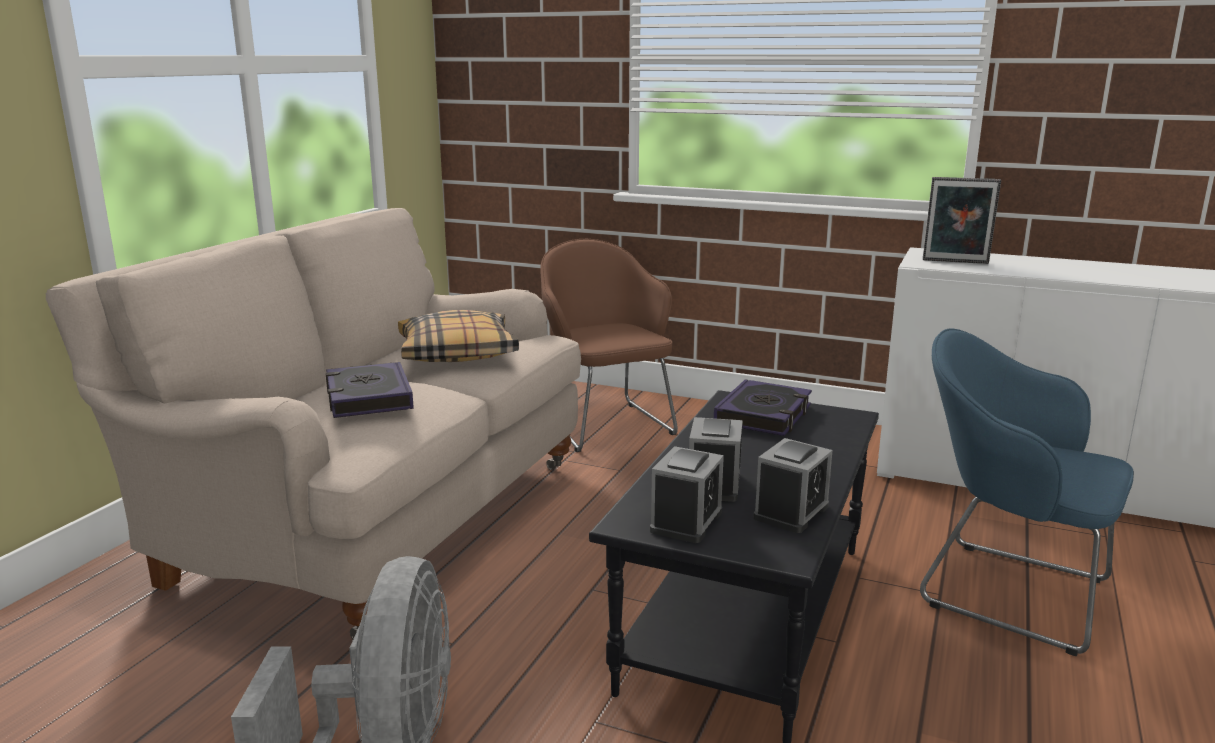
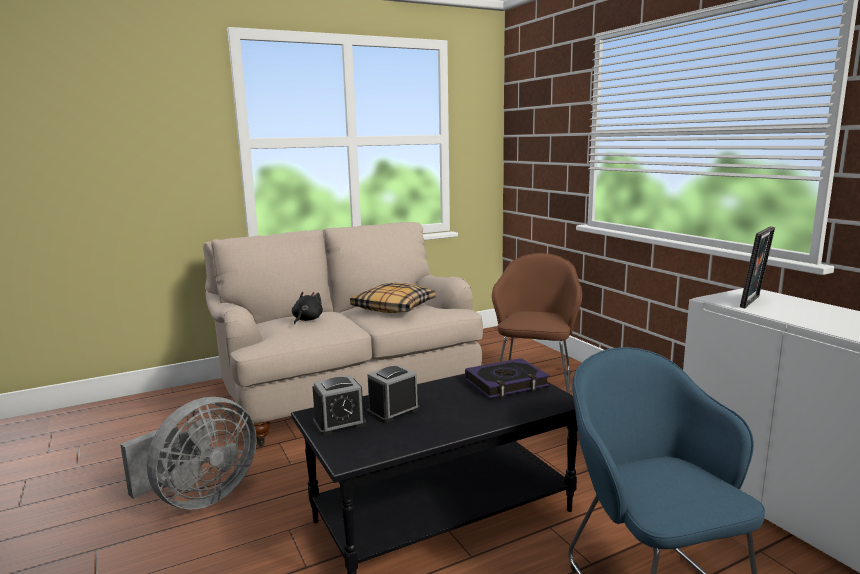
camera: 40 degrees right, 5 degrees down
(368, 398) = (306, 320): book -> black plush toy
(791, 512) = (399, 439): alarm clock -> none
(955, 262) = (753, 302): picture frame -> picture frame turned 105 degrees counterclockwise

